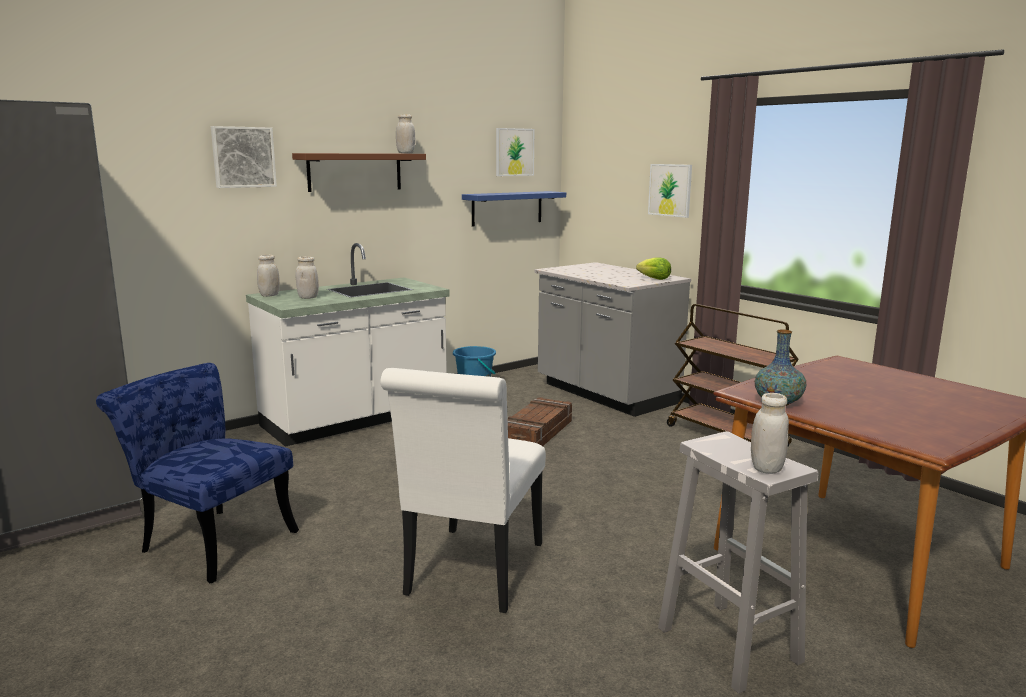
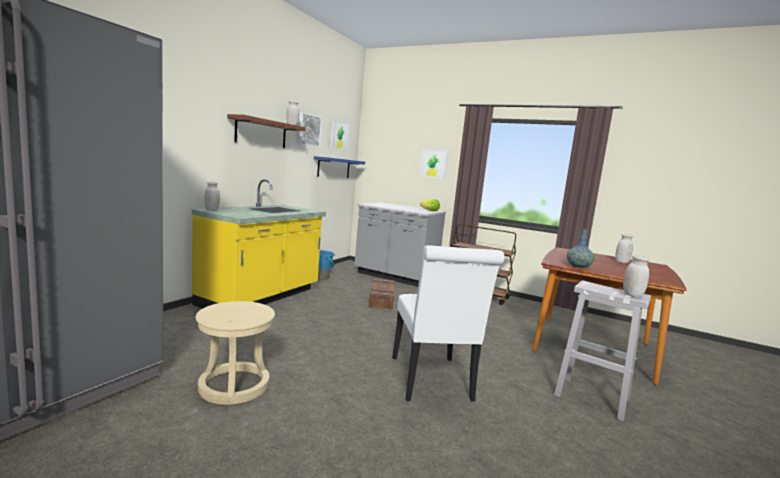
camera: 25 degrees left, 5 degrees down
(210, 540) = (234, 385): blue chair -> beige stool
(243, 157) = (197, 111): picture -> picture (308, 130)
(308, 297) = (243, 212): white jar -> white jar (621, 262)
(356, 419) = (261, 297): white counter -> yellow counter

